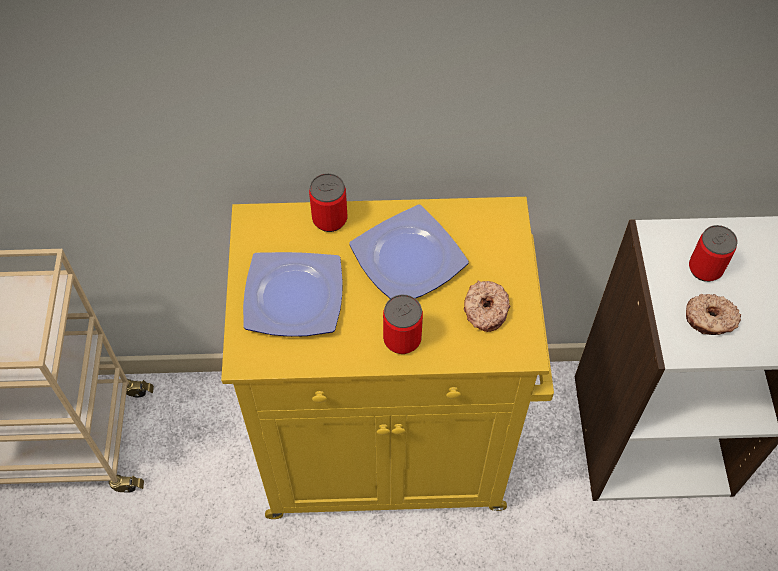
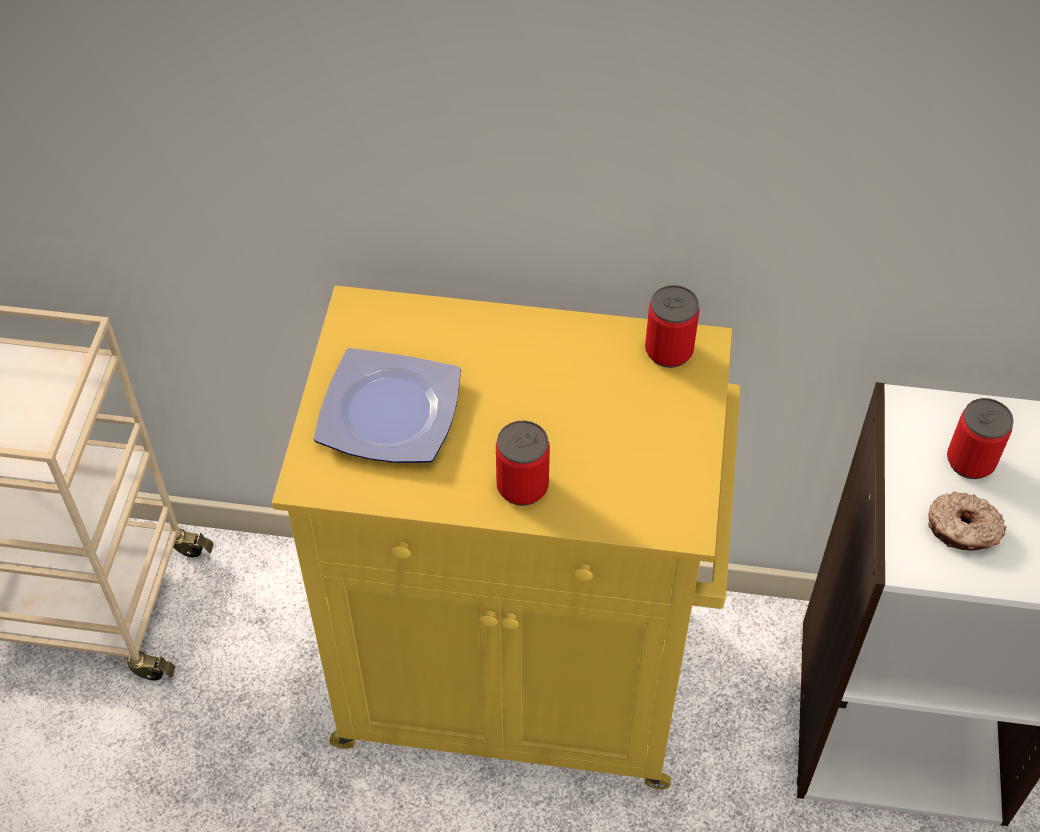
camera: 10 degrees right, 5 degrees down
(329, 219) = (459, 321): can -> can (669, 351)
(409, 257) = (554, 383): plate -> none
(484, 310) = (642, 466): donut -> none

